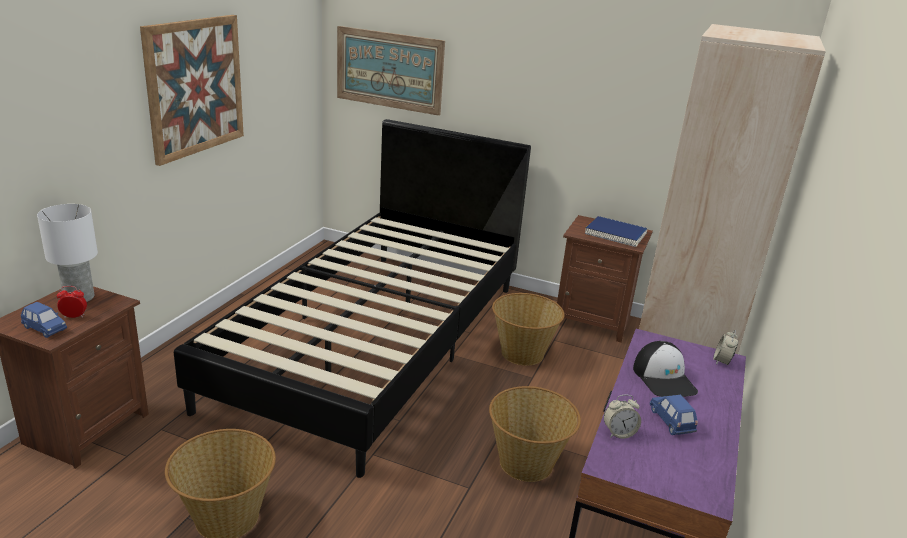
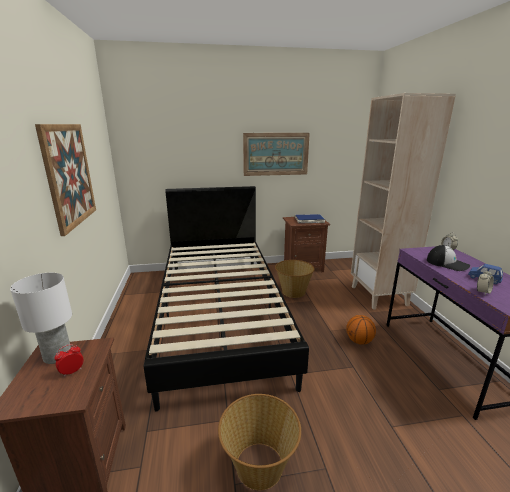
camera: 30 degrees left, 5 degrees down
(45, 329) = (56, 394): blue toy car -> none
(389, 70) = (162, 159): picture -> picture (276, 154)
(527, 463) = (359, 341): basket -> basketball

